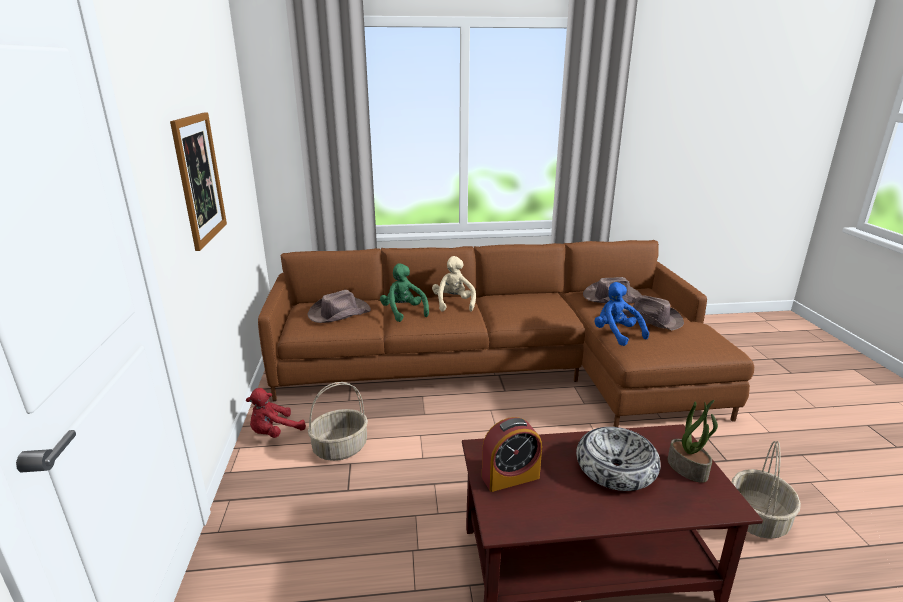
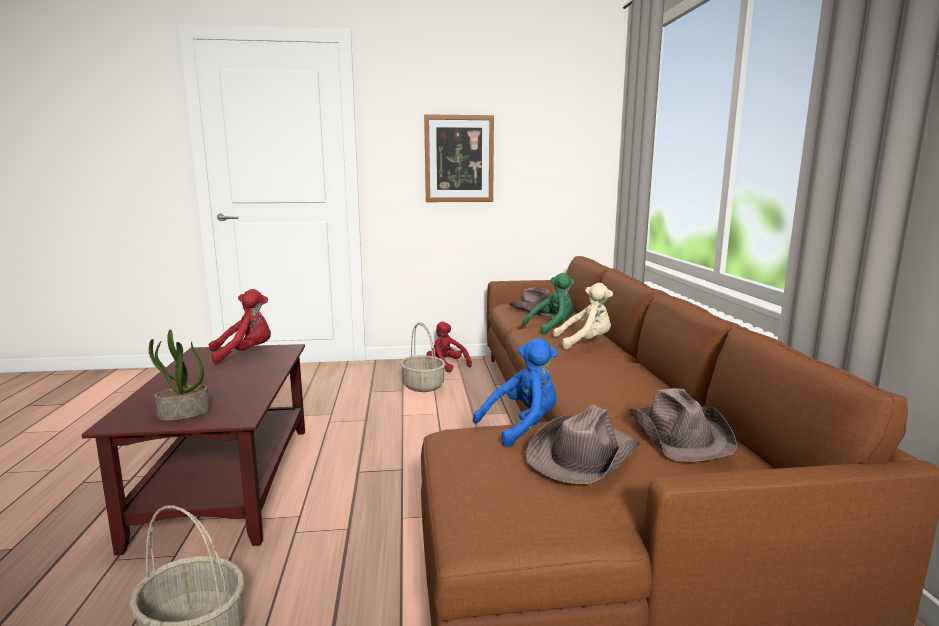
camera: 90 degrees right, 10 degrees down
(510, 477) = (245, 354): alarm clock -> red plush toy
(616, 467) = (218, 385): bowl -> none

